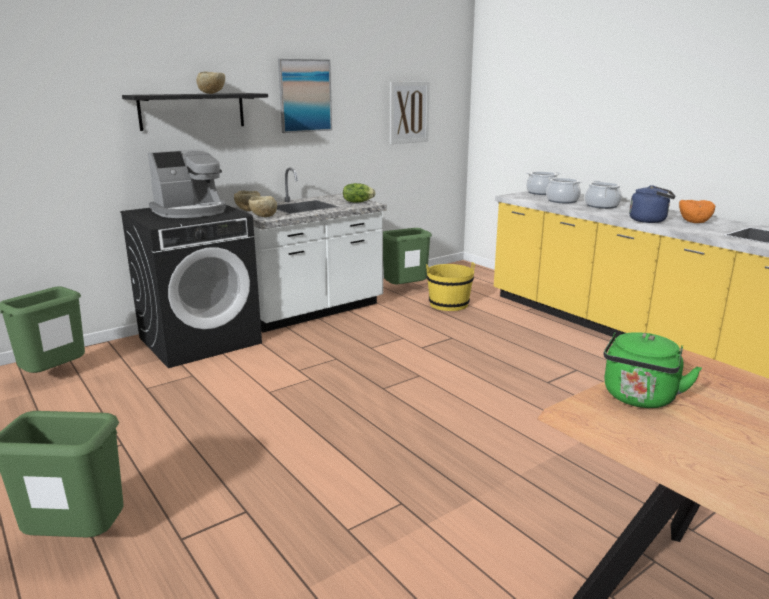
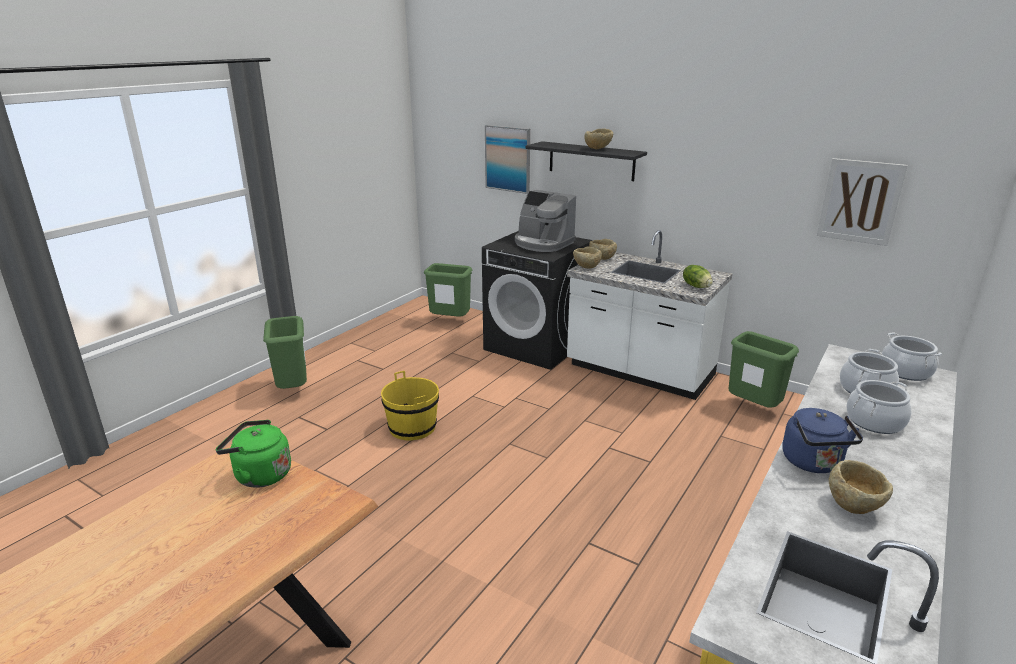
camera: 70 degrees right, 5 degrees up
(305, 96) = (705, 161): picture -> picture (508, 159)
(448, 304) = (745, 444): yellow bucket -> yellow bucket (412, 427)
(693, 222) = (854, 506): orange bowl -> beige bowl

